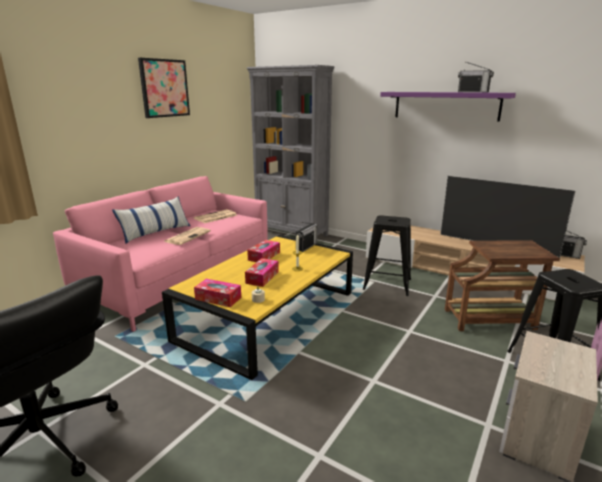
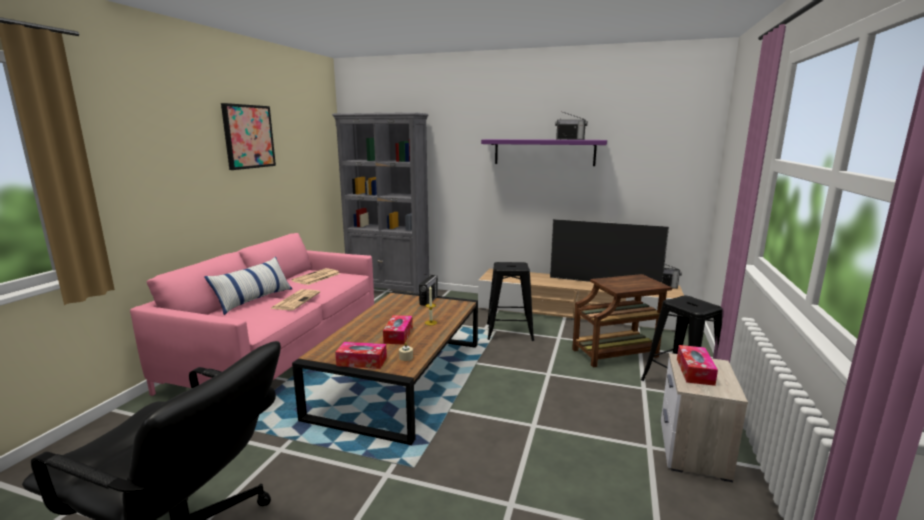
camera: 15 degrees left, 5 degrees down
(264, 256) = (388, 314): tissue box -> tissue box (695, 371)
(269, 315) = (401, 377): yellow coffee table -> brown coffee table

